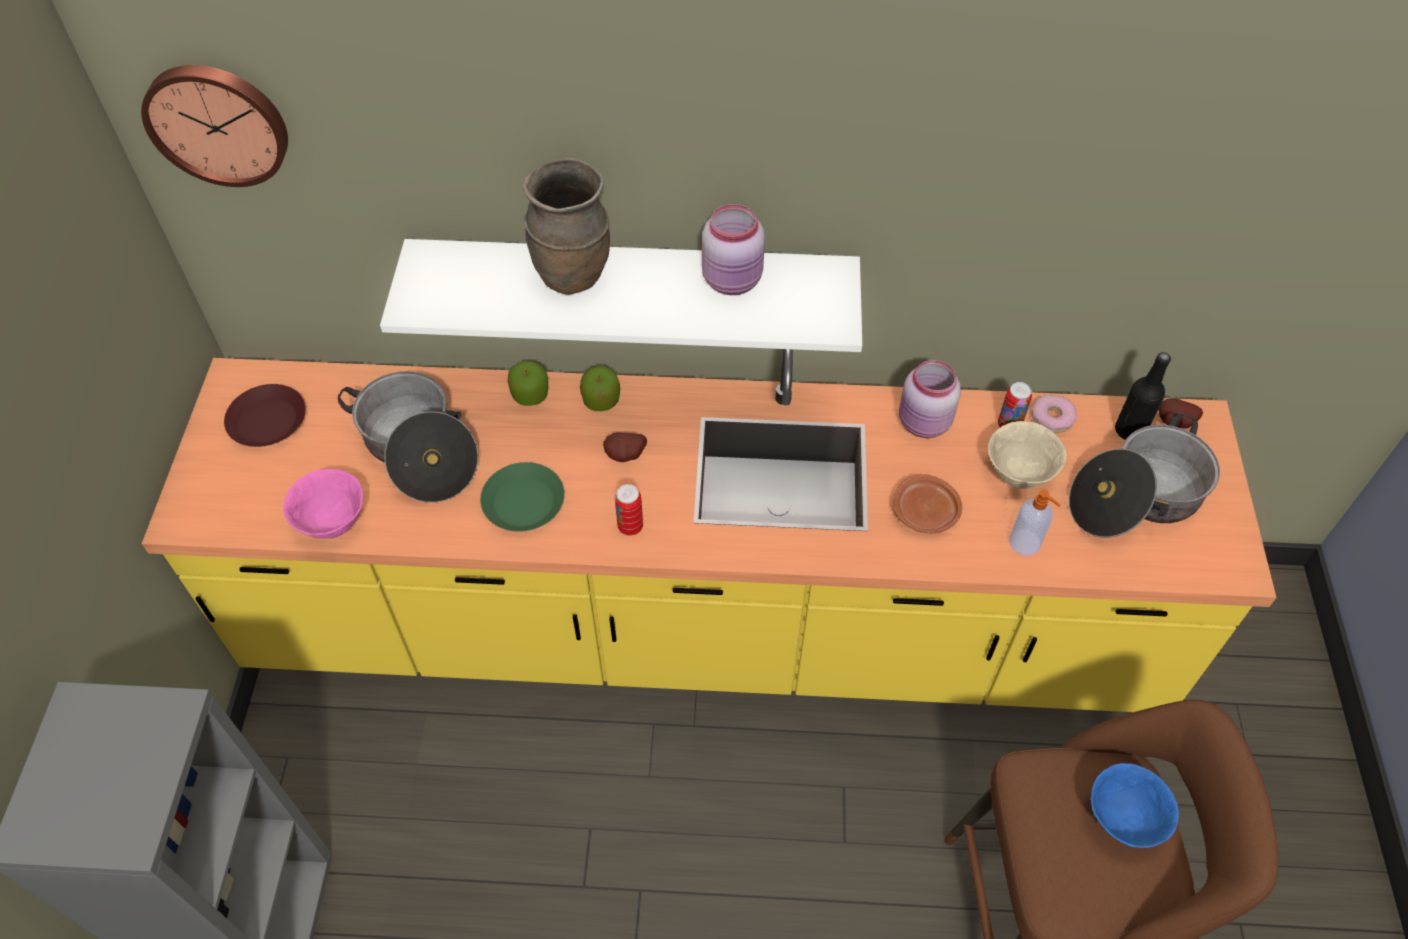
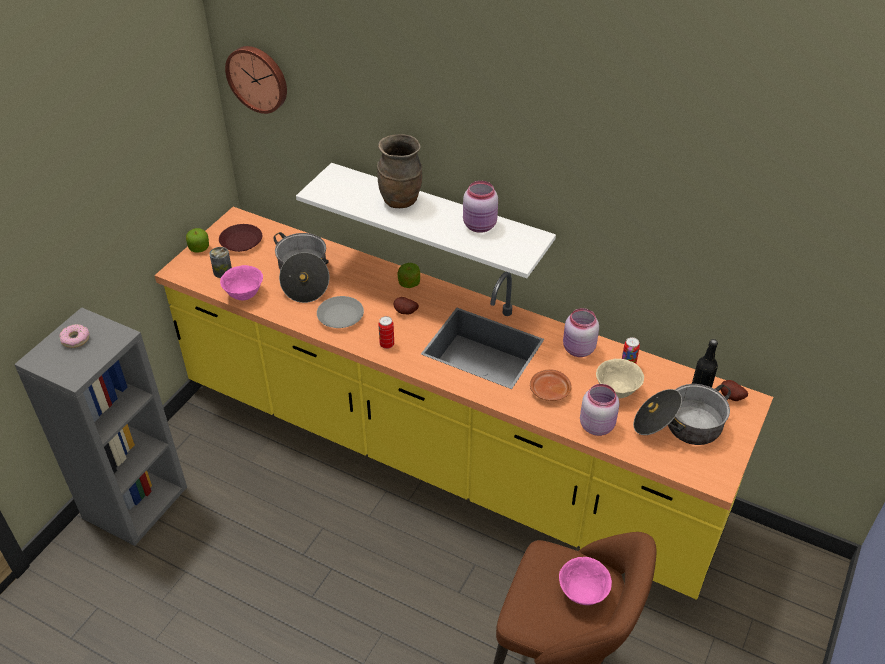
camera: 25 degrees right, 10 degrees down
(267, 491) = (222, 272): none -> can
(524, 503) = (340, 316): green plate -> grey plate
(530, 394) = (374, 269): apple -> apple (199, 248)
(1025, 543) = (597, 425): soap dispenser -> pink jar
(1051, 418) = (656, 370): donut -> donut (75, 339)
(1122, 820) = (582, 594): blue bowl -> pink bowl

